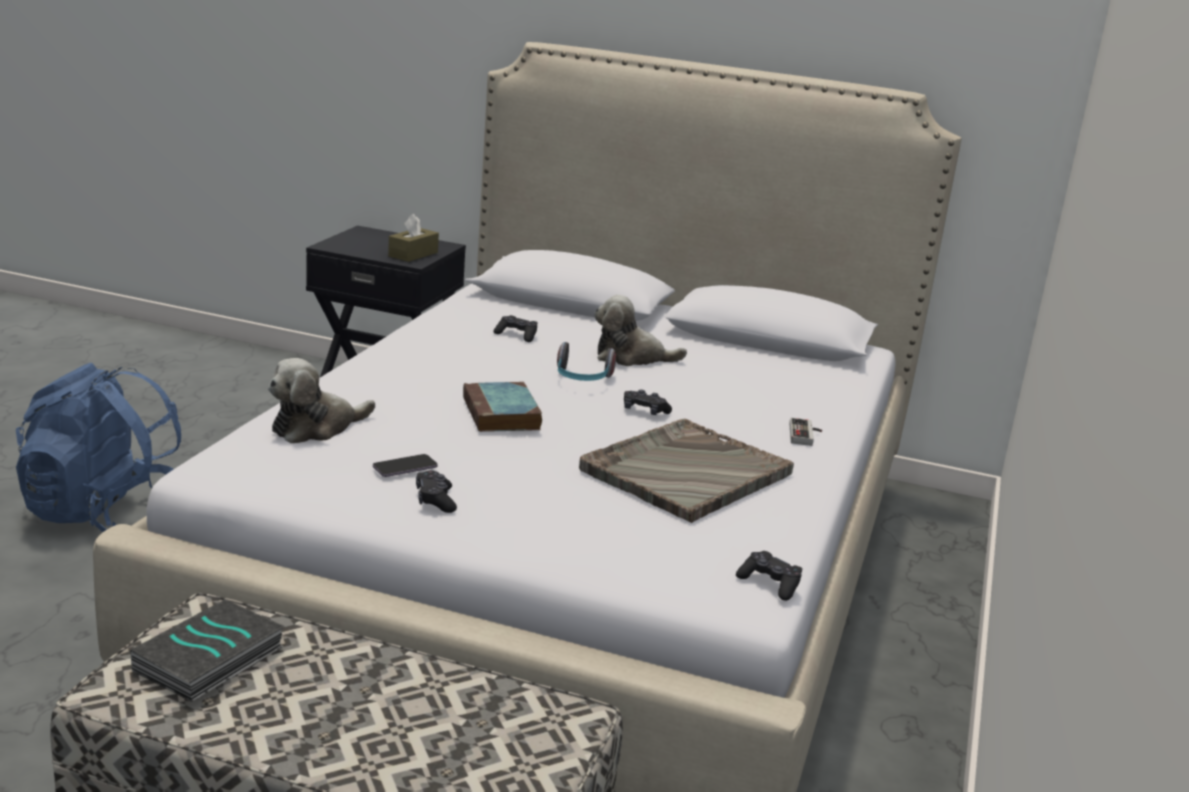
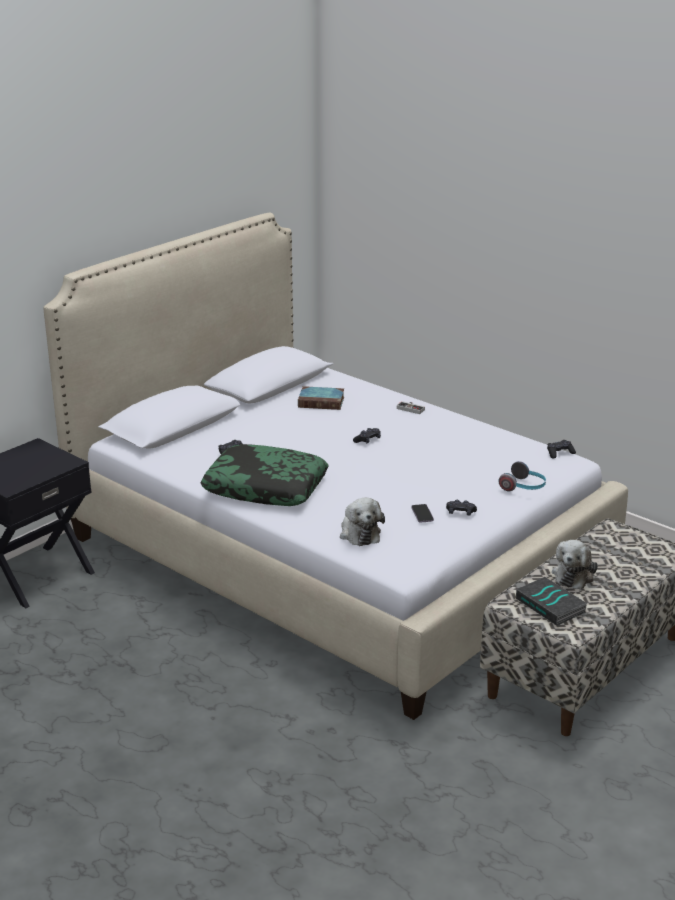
camera: 65 degrees left, 5 degrees up
(106, 516) = (173, 714): blue backpack -> none
(413, 254) = (52, 459): brown tissue box -> none
(429, 361) = (265, 487): none -> pillow
(502, 415) = (362, 478): book -> book (322, 402)
(582, 379) = (316, 447): headphones -> headphones (524, 487)
(631, 357) = (284, 428): plush toy -> plush toy (574, 575)
(684, 472) = (446, 447): grey tray -> none

